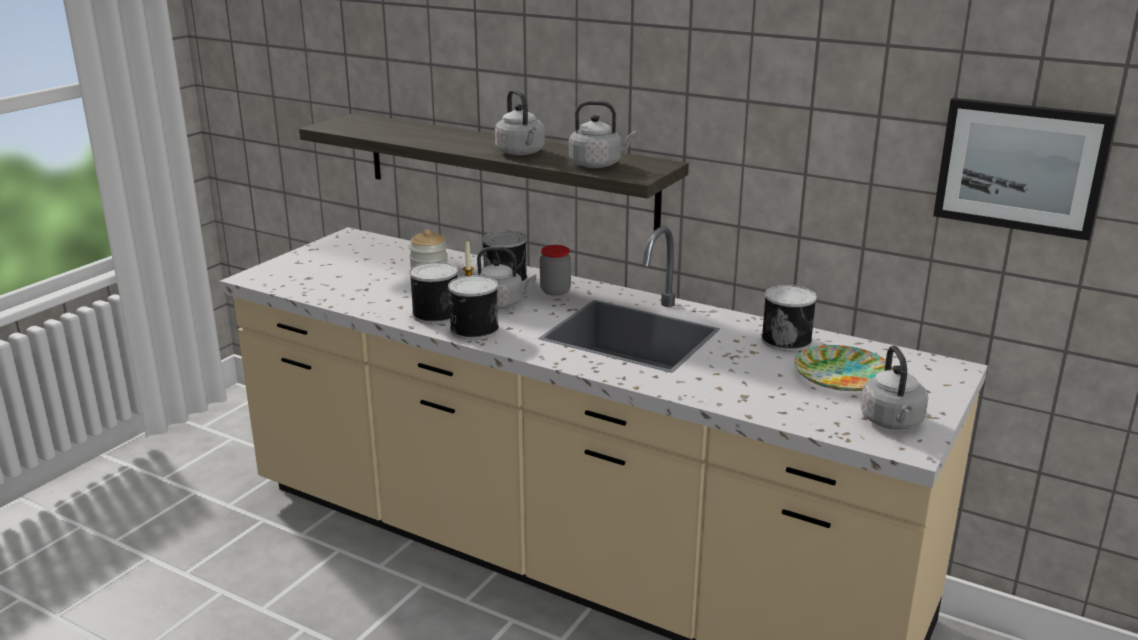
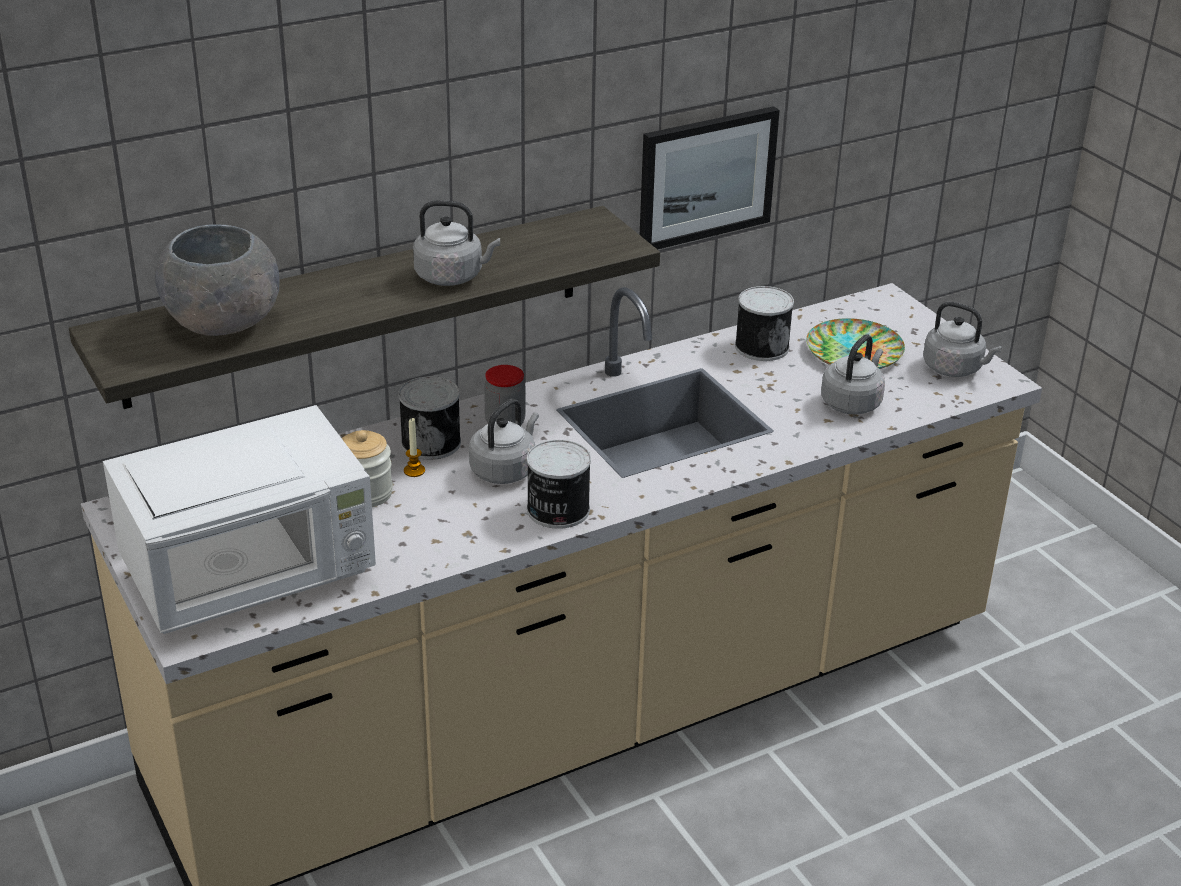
camera: 60 degrees left, 10 degrees up
(317, 276) = (252, 577): none -> white microwave
(394, 130) = (223, 323): none -> grey bowl
(435, 314) = (485, 523): can -> none
(598, 165) = (557, 251): grey kettle -> grey kettle (852, 402)
(1020, 166) = (906, 95): picture -> picture (706, 177)

